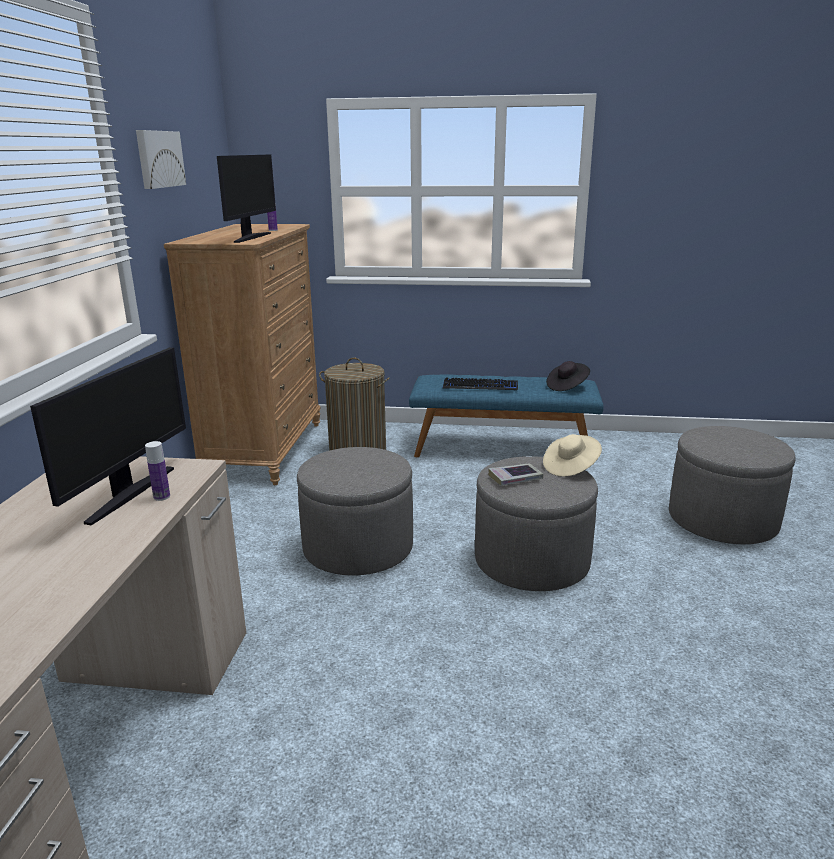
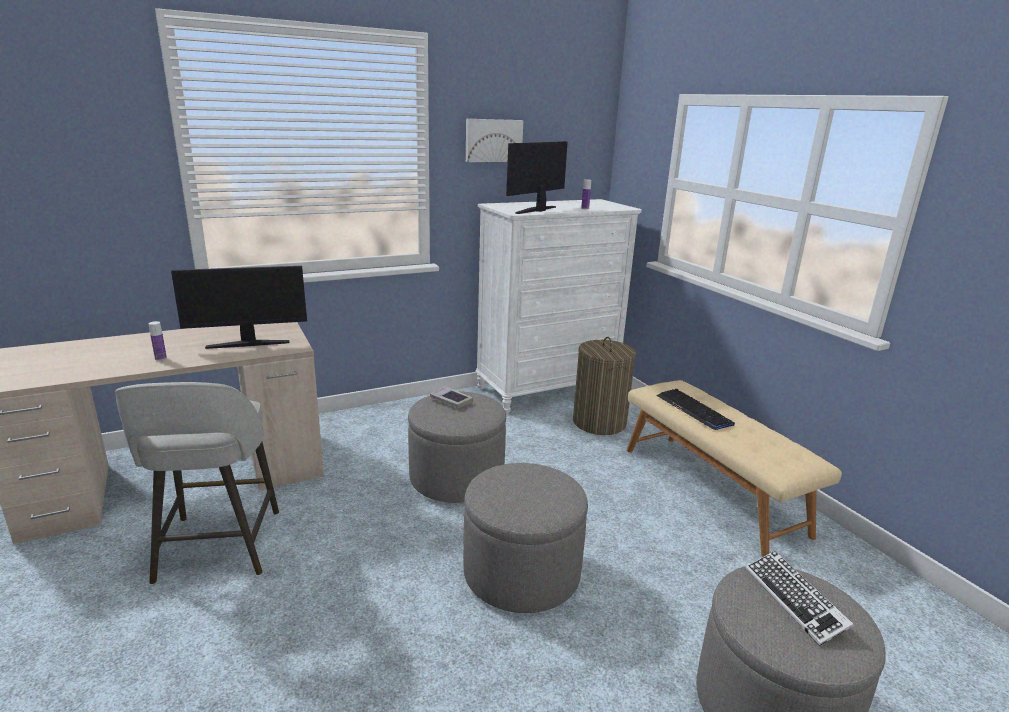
camera: 55 degrees right, 0 degrees up
(162, 497) = (249, 352): bottle -> bottle (160, 358)
(250, 237) = (538, 210): monitor -> monitor turned 150 degrees clockwise
(265, 450) = (548, 389): brown dresser -> white dresser
(308, 758) = (218, 548): none -> grey stool
(502, 448) = (712, 489): blue bench -> beige bench
(515, 478) = (508, 481): book -> book (451, 400)
(567, 386) = (775, 454): black hat -> none
(570, 467) = (566, 504): beige hat -> none
(725, 438) = (794, 600): none -> keyboard

